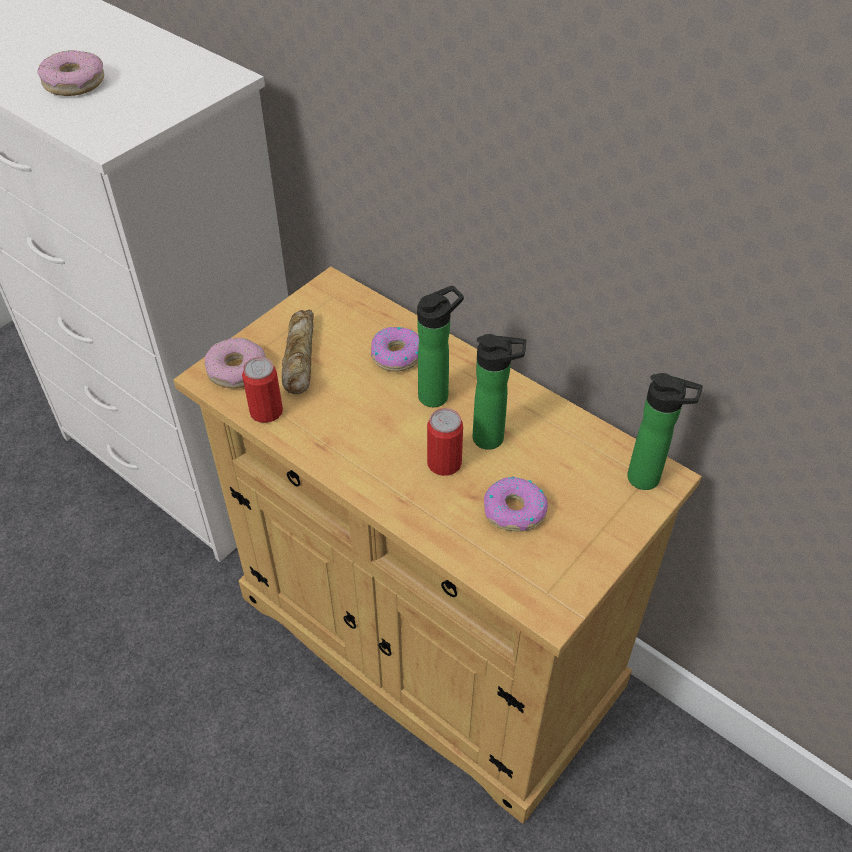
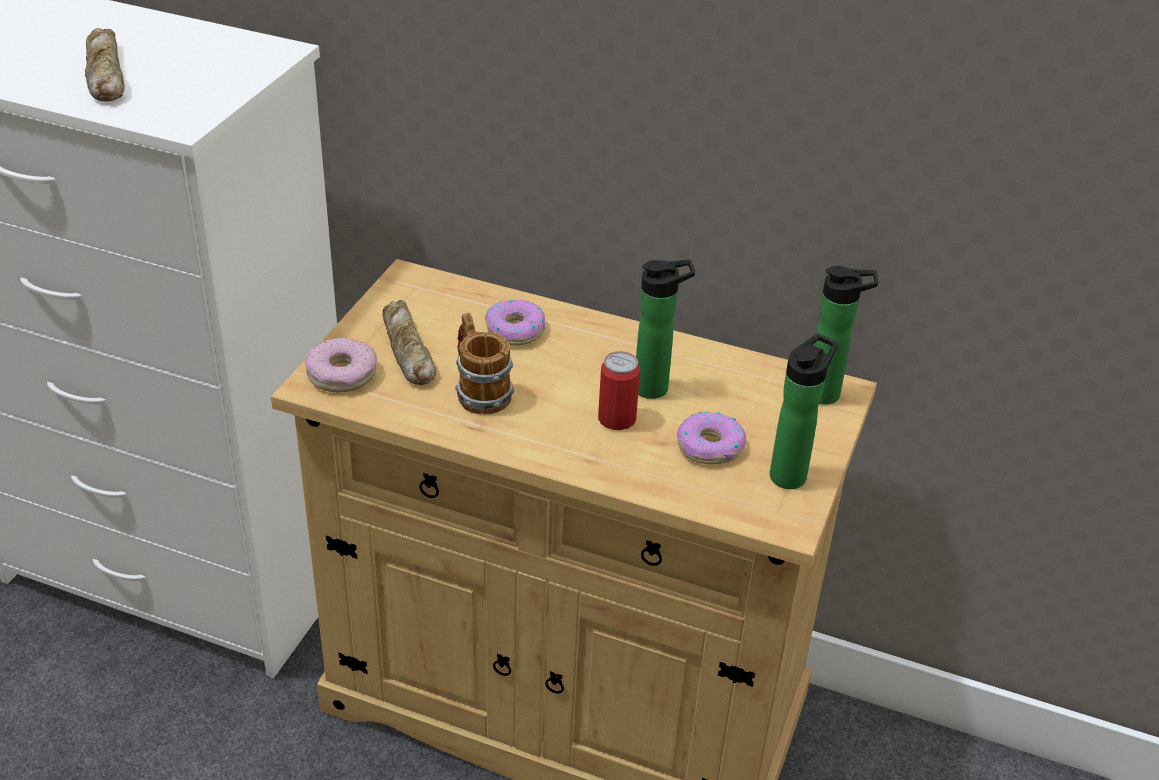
camera: 20 degrees left, 10 degrees down
(74, 83) = (104, 74): donut -> bread
(266, 411) = (397, 407): can -> none
(340, 409) = (479, 390): none -> mug
(437, 394) = (578, 359): bottle -> bottle (791, 474)

